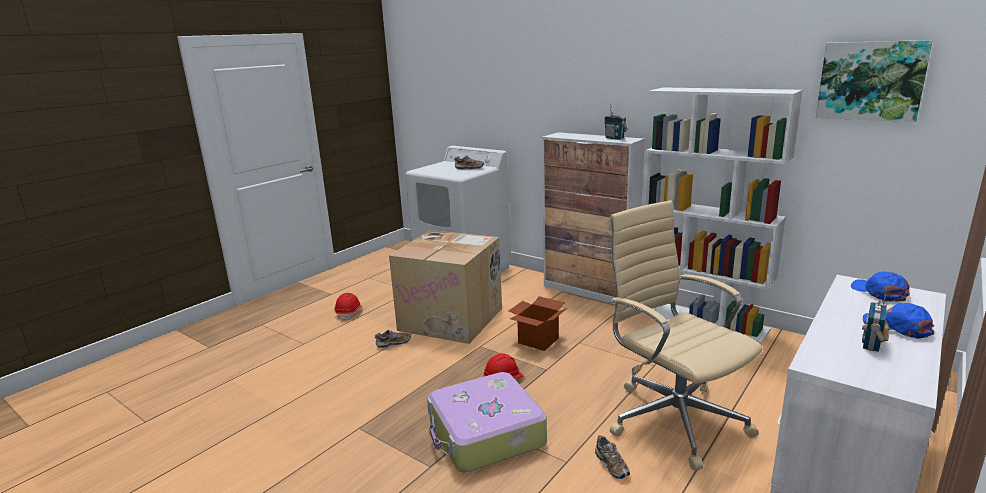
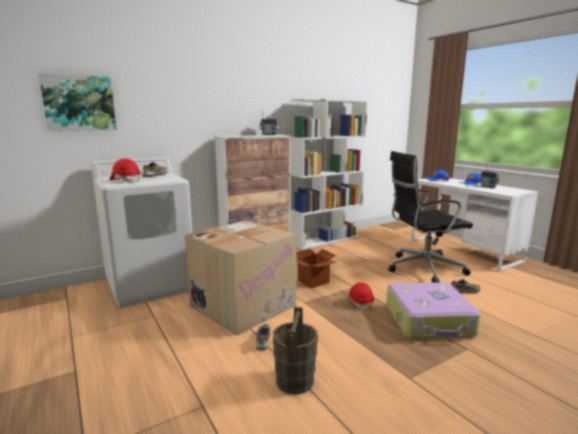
camera: 70 degrees left, 5 degrees down
(339, 370) = (294, 381): none -> brown bucket
(349, 313) = (156, 361): red hard hat -> red hard hat (126, 181)
(673, 418) = (422, 268): beige office chair -> black office chair
(871, 81) = (371, 97): picture -> picture (79, 103)

